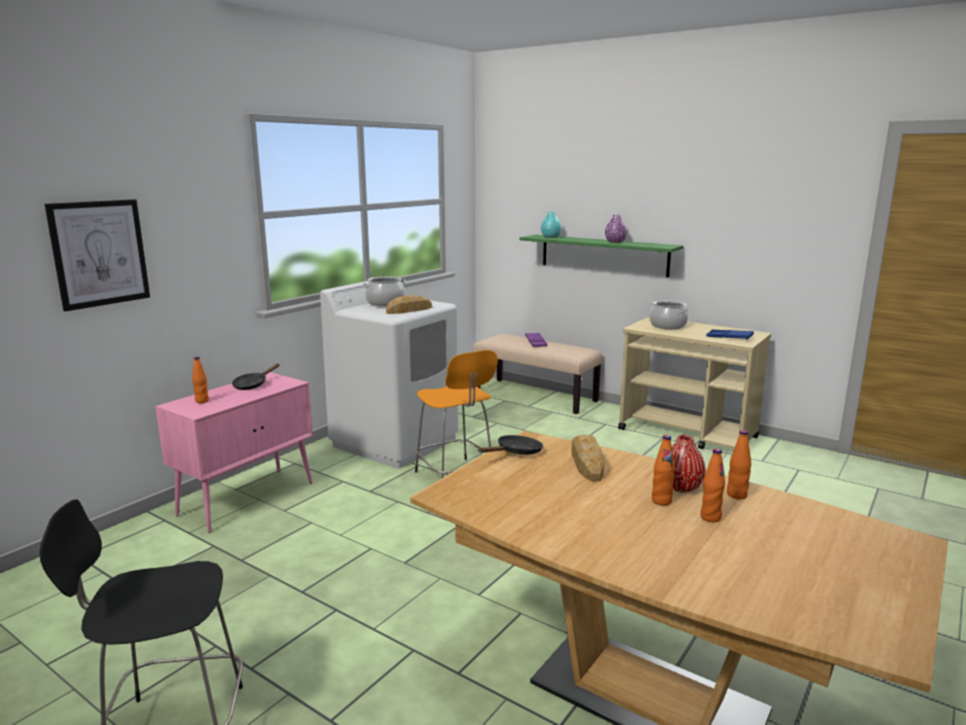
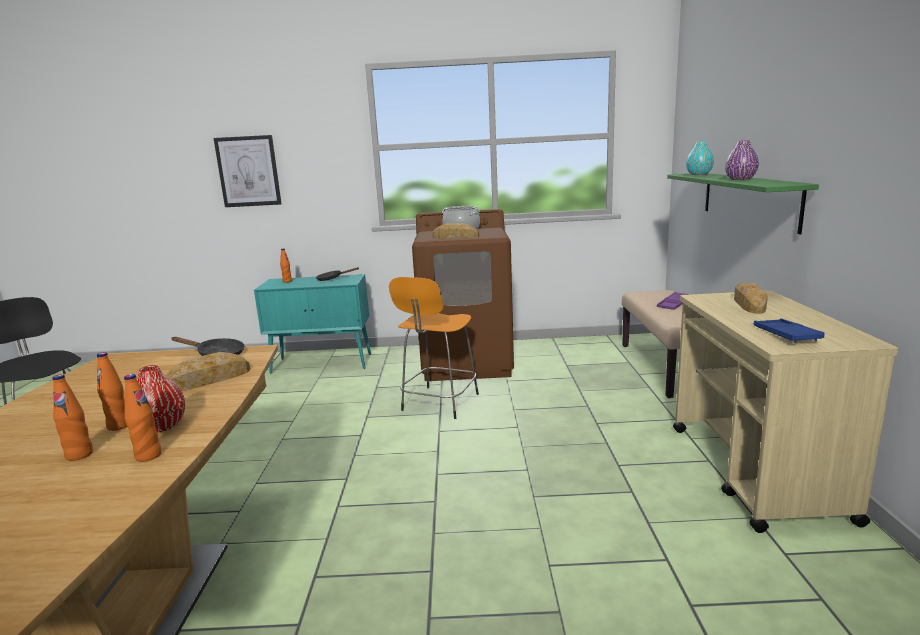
camera: 55 degrees right, 0 degrees up
(248, 498) = (323, 363): pink cabinet -> turquoise cabinet
(395, 442) = (468, 363): white washing machine -> brown washing machine
(667, 326) = (749, 304): cooking pot -> bread

